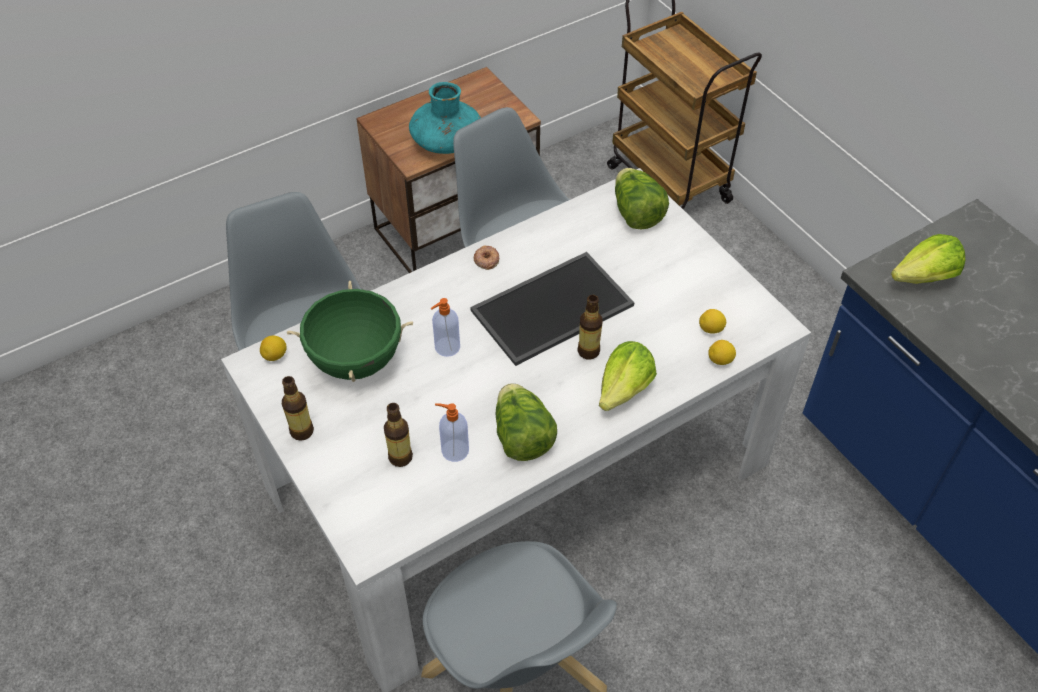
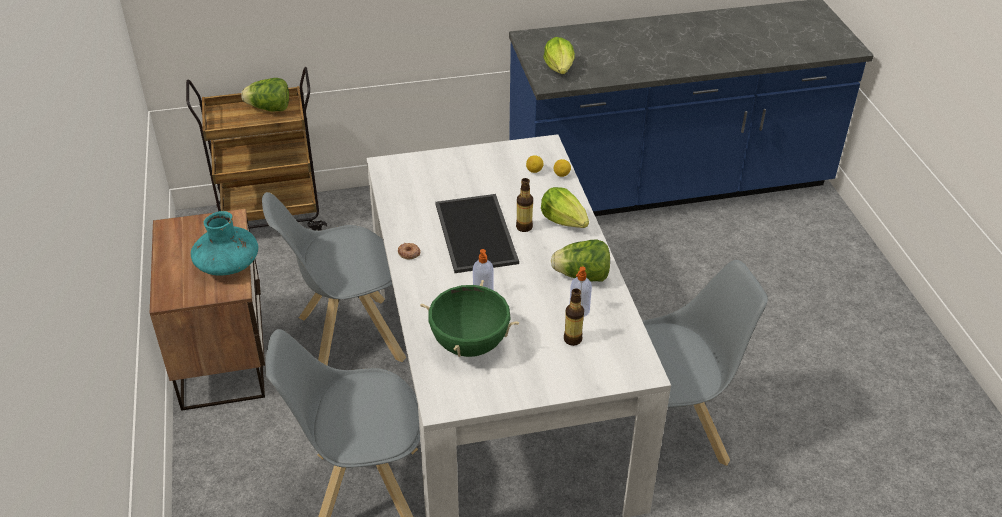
camera: 70 degrees left, 10 degrees down
(275, 356) = (439, 390): lemon -> none
(302, 431) = (524, 388): bottle -> none
(636, 213) = (411, 171): lettuce -> lettuce (269, 108)

